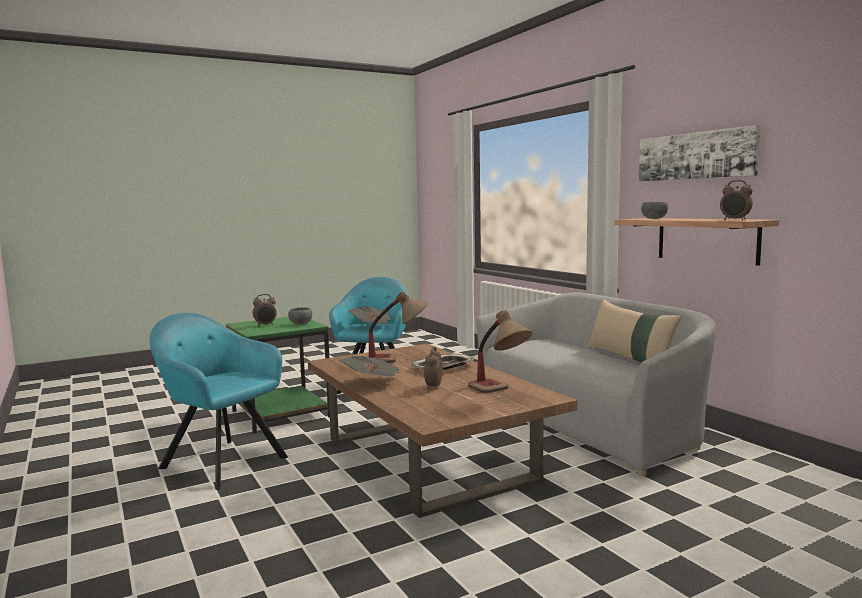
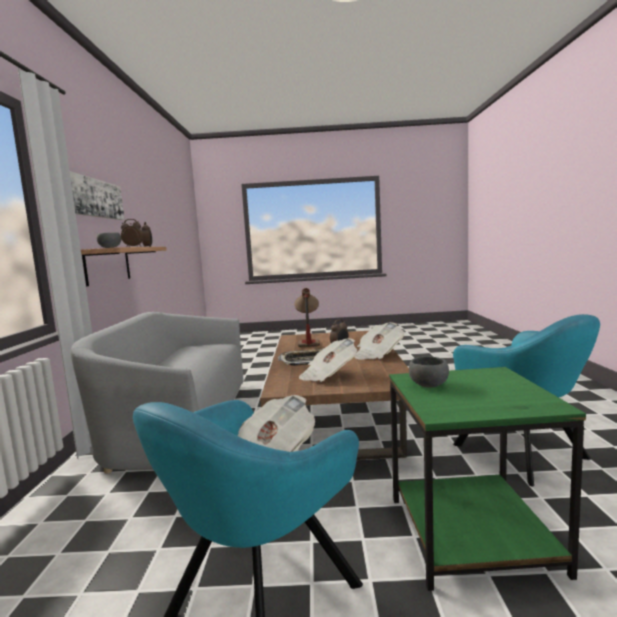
camera: 150 degrees left, 0 degrees up
(265, 325) = (490, 391): alarm clock -> alarm clock (133, 247)
(399, 359) = (328, 375): table lamp -> newspaper
(630, 359) = (165, 357): beige pillow -> none

